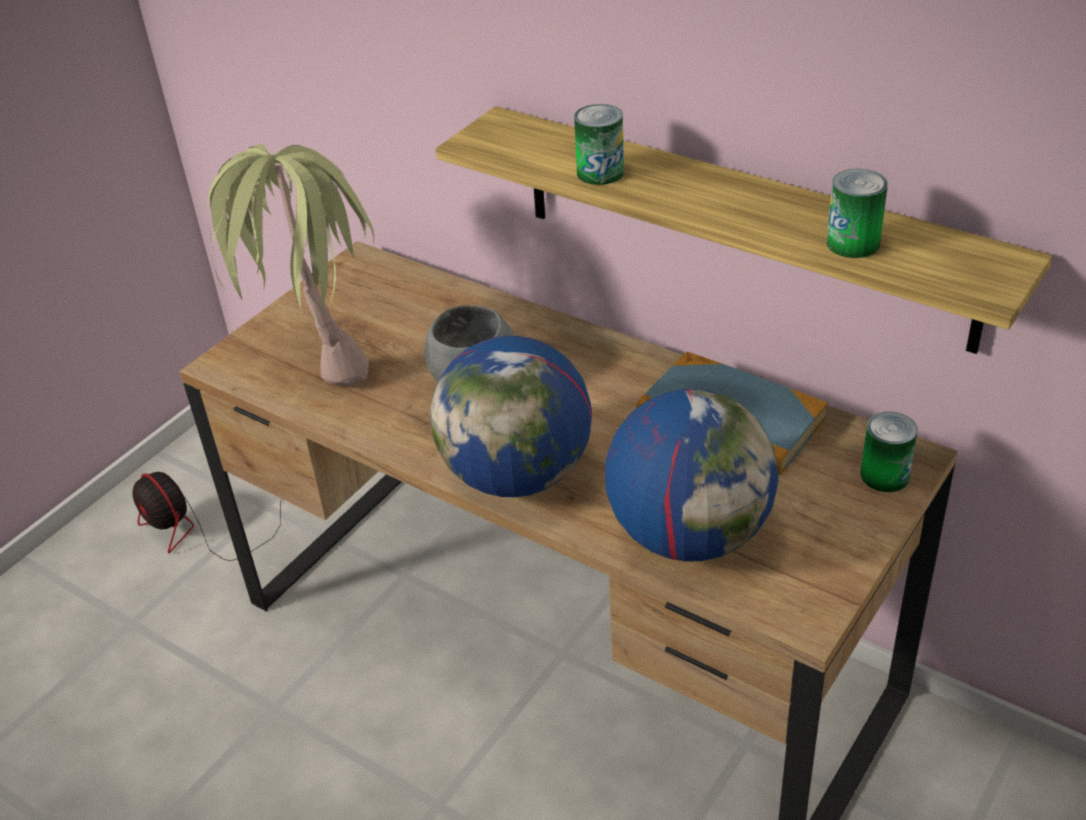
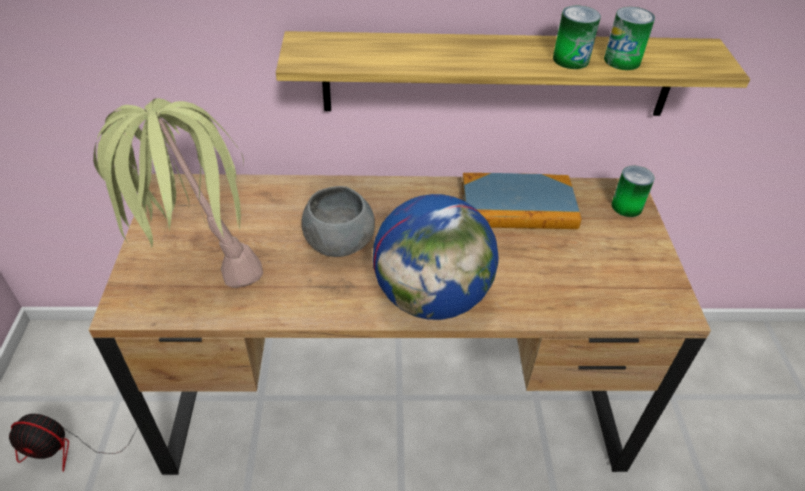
camera: 40 degrees left, 5 degrees up
(600, 172) = (418, 58): can -> can (570, 59)
(690, 534) = (569, 288): globe -> none

